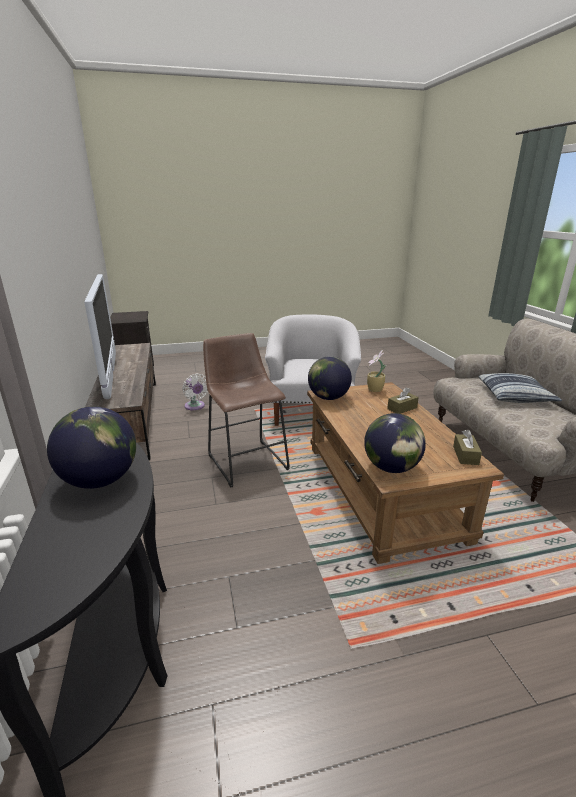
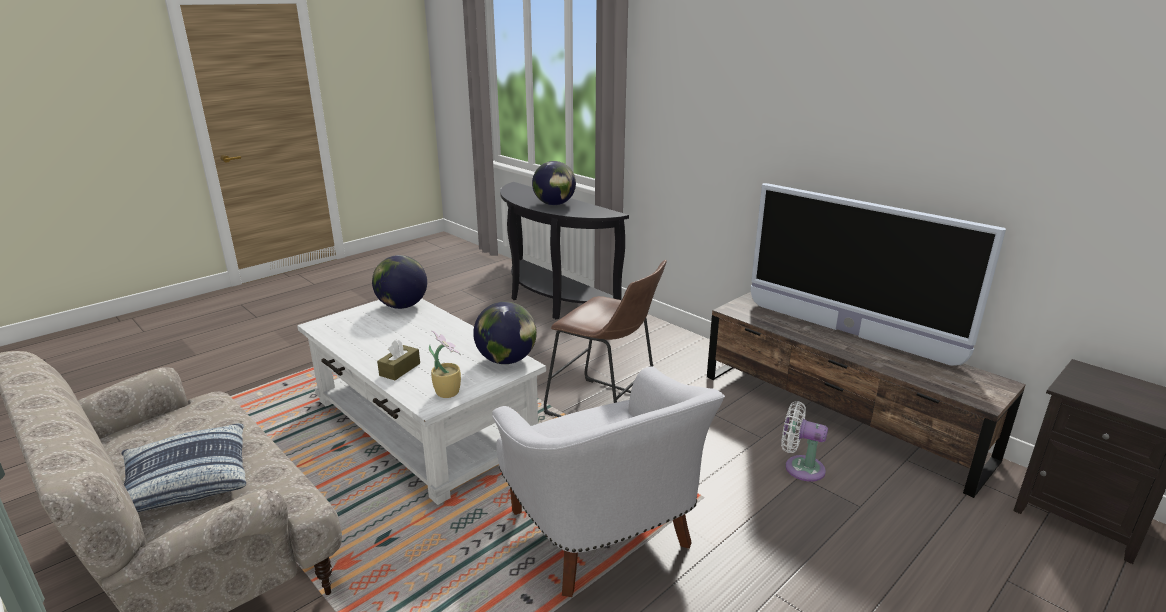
camera: 150 degrees right, 0 degrees up
(381, 490) = (423, 424): brown coffee table -> white coffee table
(465, 455) = (329, 331): brown tissue box -> none

